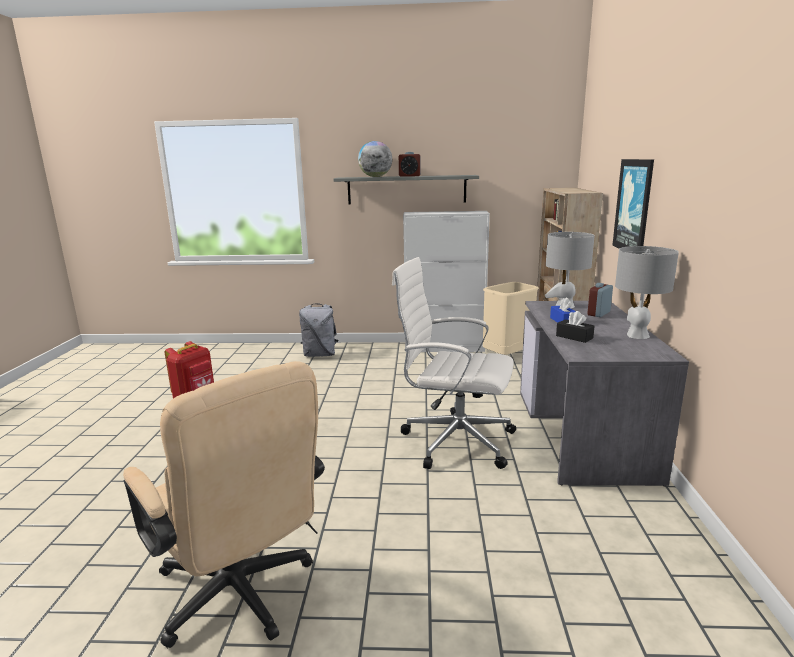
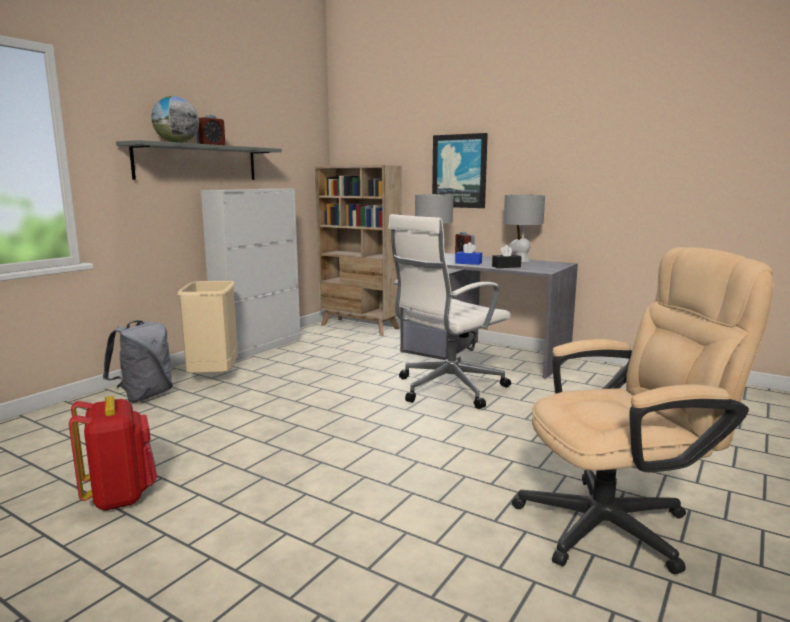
camera: 60 degrees left, 5 degrees down
(507, 356) = (325, 336): beige trash can -> beige trash can (213, 376)

